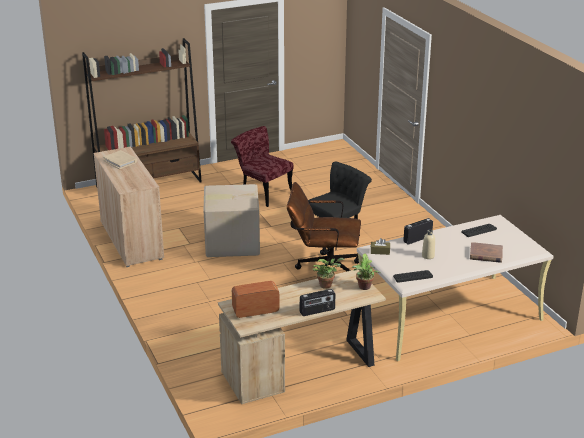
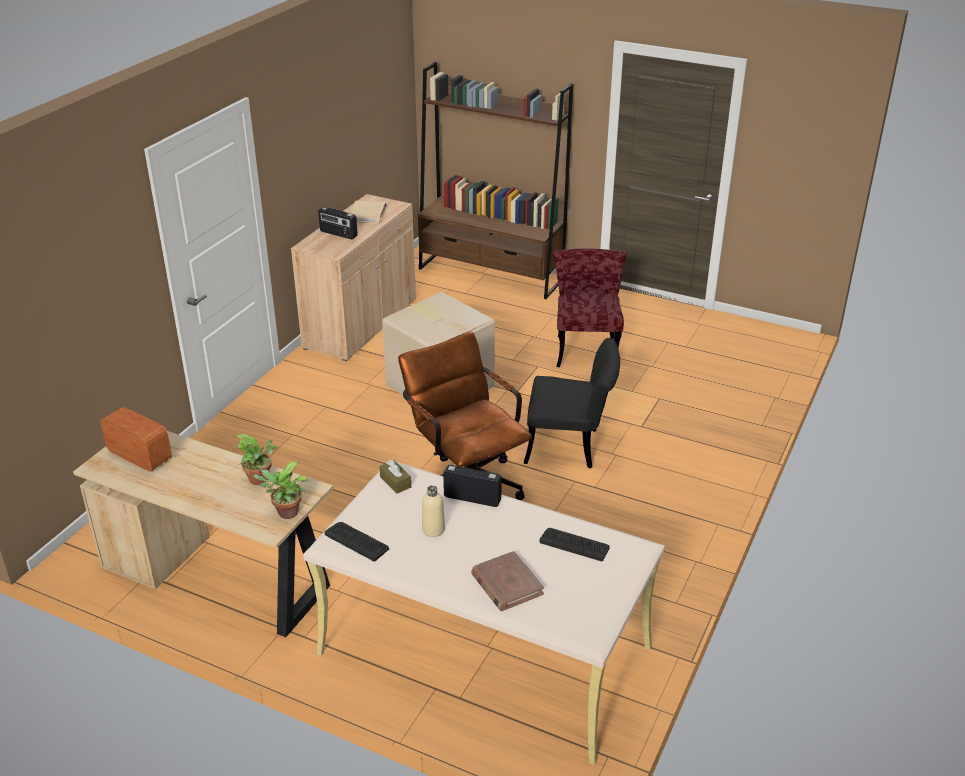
camera: 50 degrees right, 5 degrees up
(317, 311) = (184, 503): radio -> radio (338, 234)

